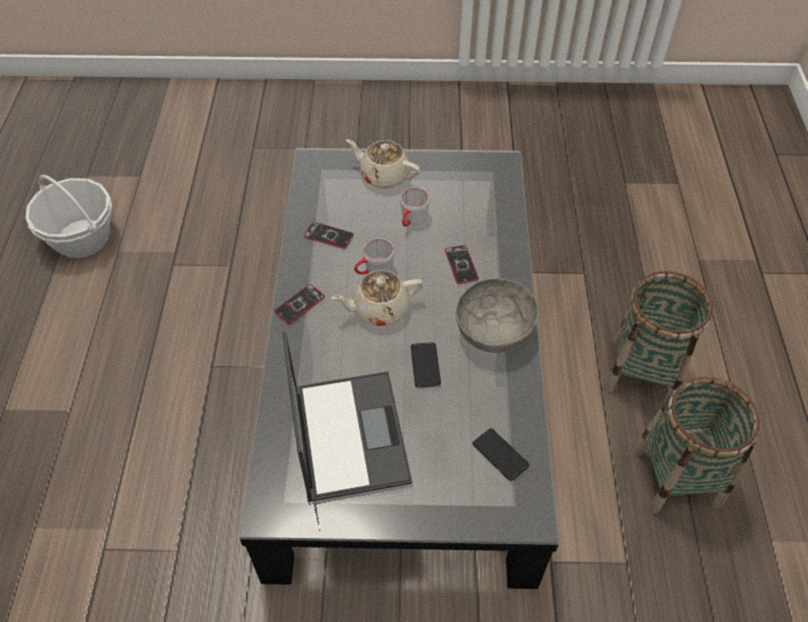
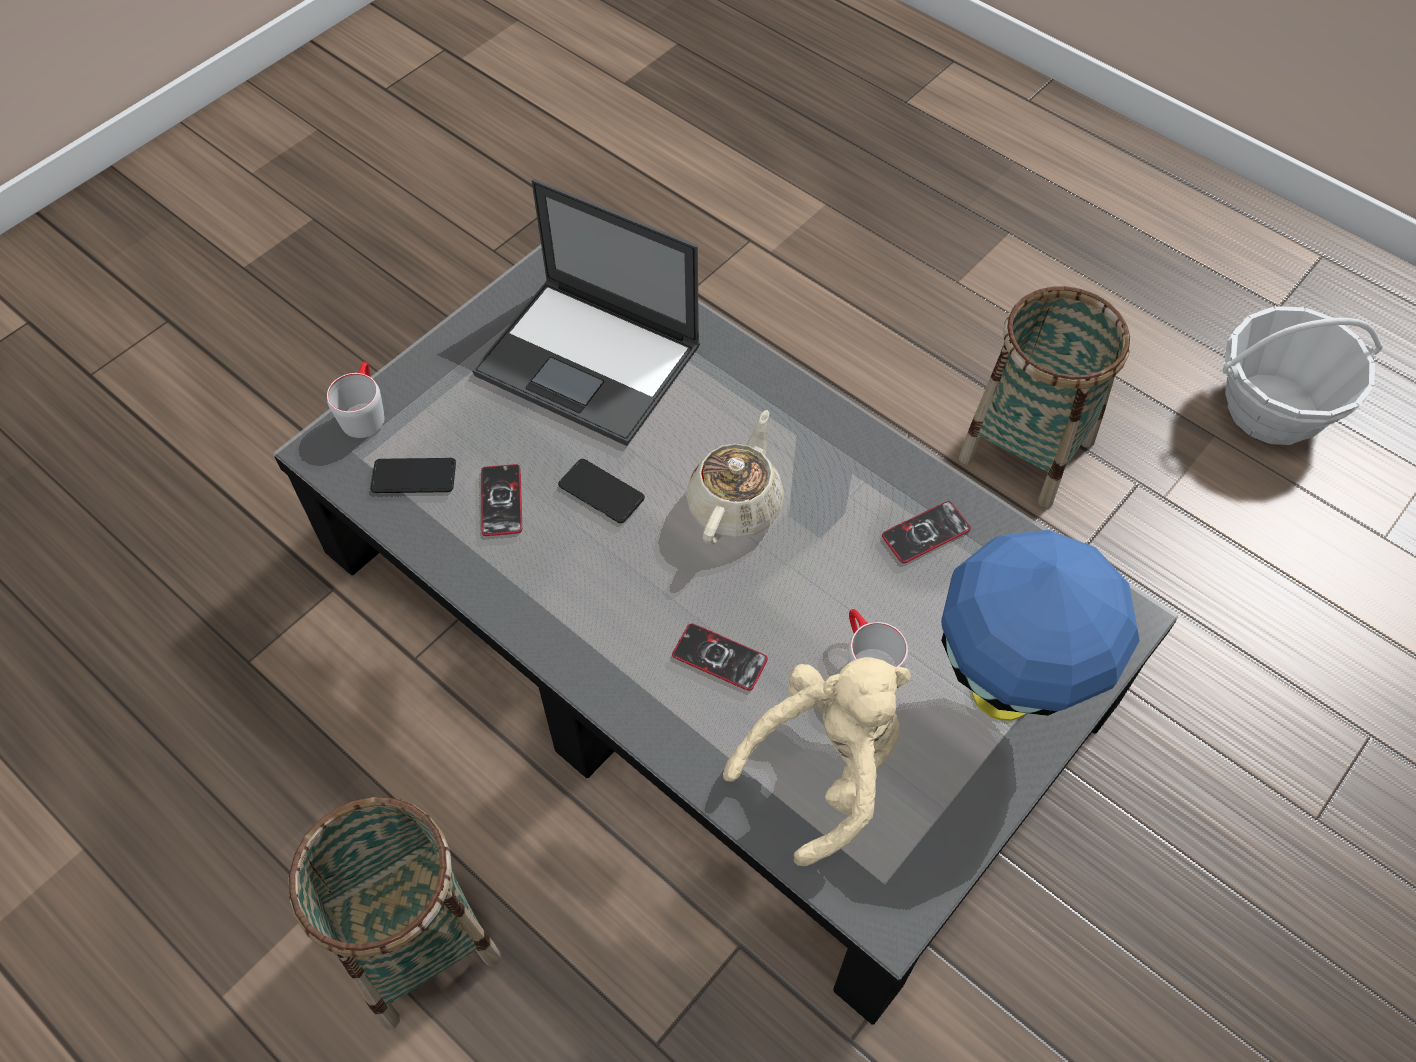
camera: 130 degrees right, 5 degrees up
(300, 304) = (824, 426): phone -> phone (501, 501)
(374, 271) = (808, 542): grey mug -> grey mug (364, 412)
(384, 175) = (1005, 694): beige teapot -> blue table lamp
(471, 206) = (825, 768): none -> beige plush toy
(494, 329) = (575, 608): grey bowl -> none
(677, 476) = (258, 821): basket -> basket (1026, 450)

